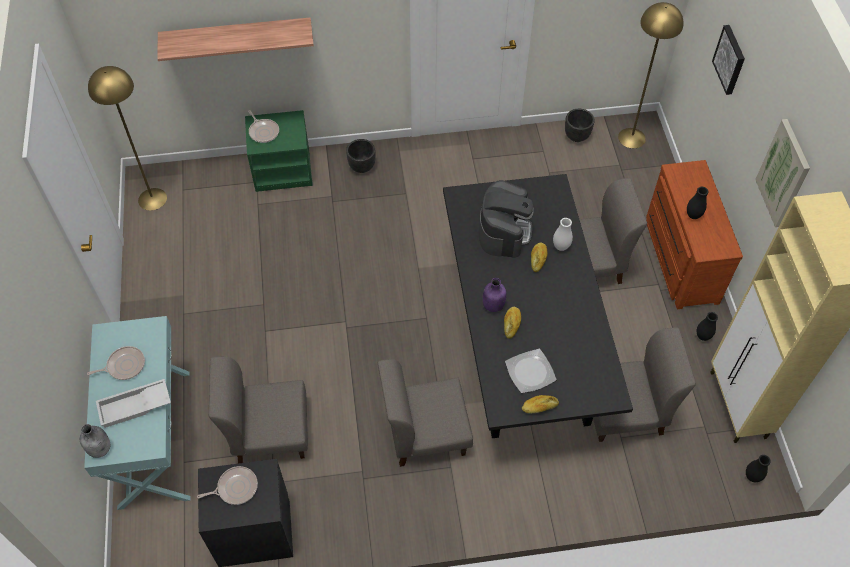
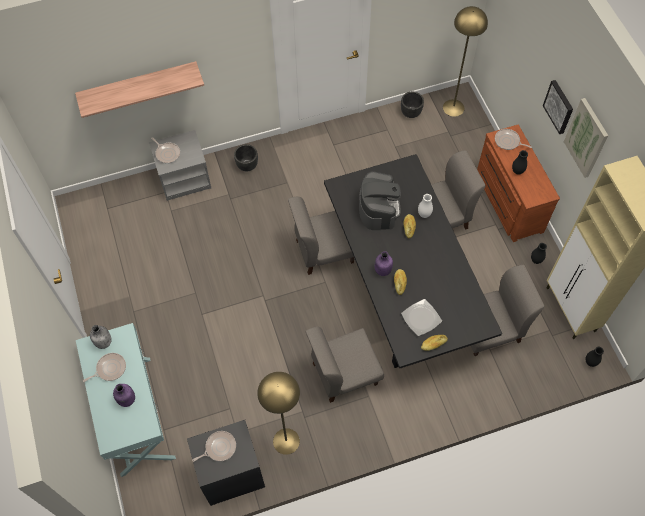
camera: 10 degrees left, 5 degrees up
(100, 448) = (109, 437): grey bottle -> grey bottle (104, 342)
(135, 407) = (127, 400): white tray -> purple bottle
(152, 199) = (84, 220): yellow floor lamp -> yellow floor lamp (286, 441)
(269, 433) = (224, 395): grey chair -> grey chair (324, 251)
(283, 169) = (184, 178): green nightstand -> grey nightstand
(688, 178) = (508, 141): none -> frying pan
(730, 59) = (530, 49): picture -> picture (559, 106)

